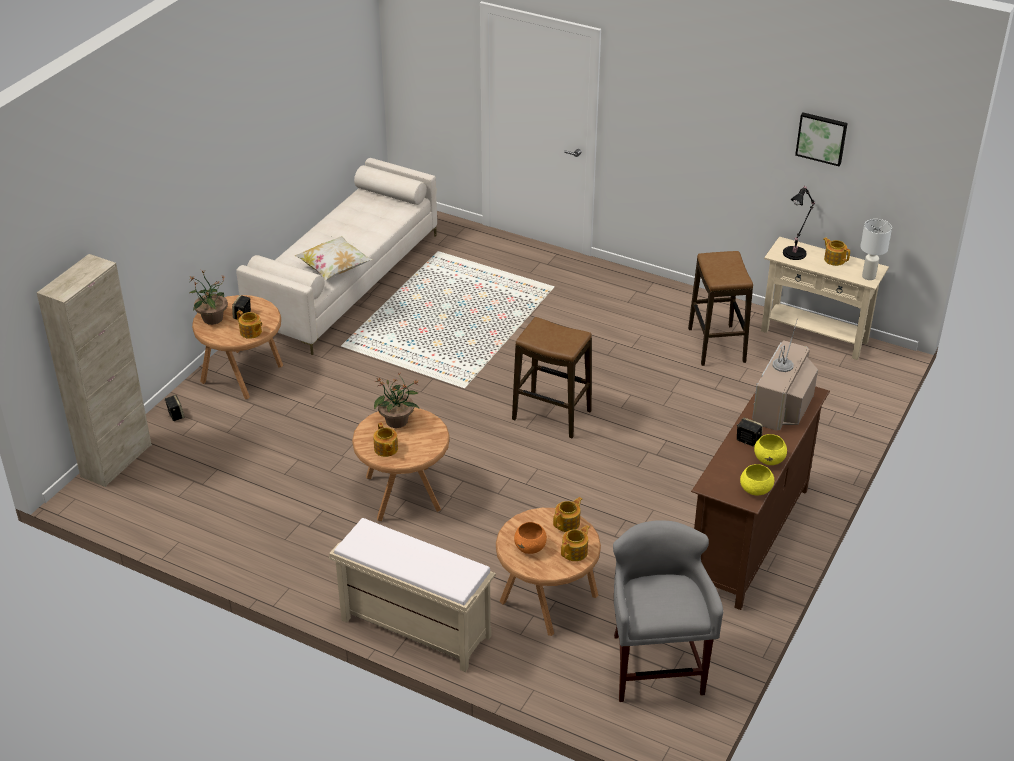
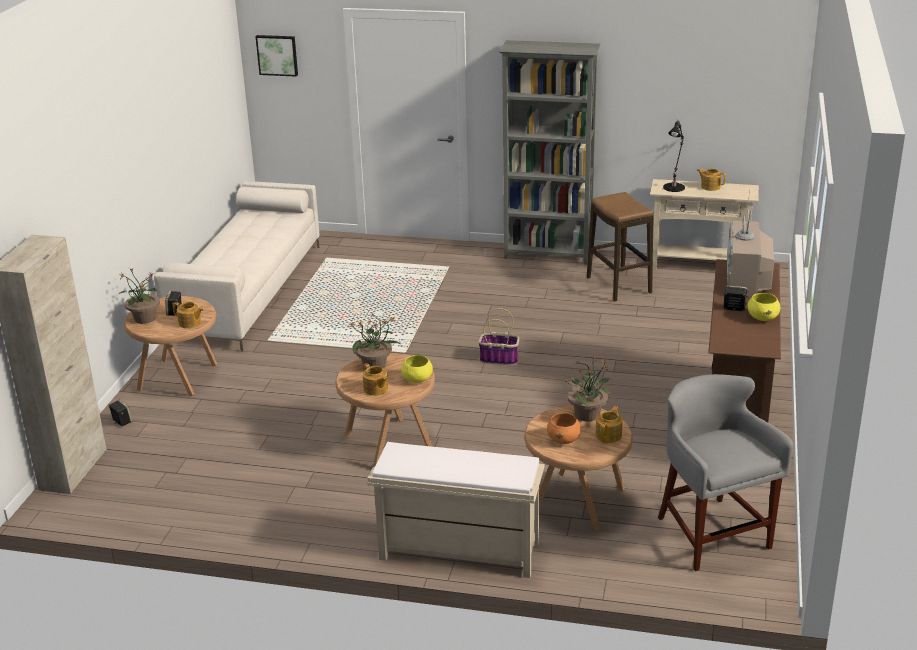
camera: 15 degrees left, 10 degrees down
(334, 269) = (247, 268): pillow -> none
(552, 415) = (500, 359): stool -> basket
(568, 523) = (588, 414): teapot -> potted plant
(663, 290) = (548, 254): none -> grey bookcase
(755, 489) = (766, 341): yellow bowl -> yellow bowl (417, 379)
(822, 138) = (685, 74): picture -> picture (277, 55)
(869, 276) = (747, 193): white table lamp -> none

